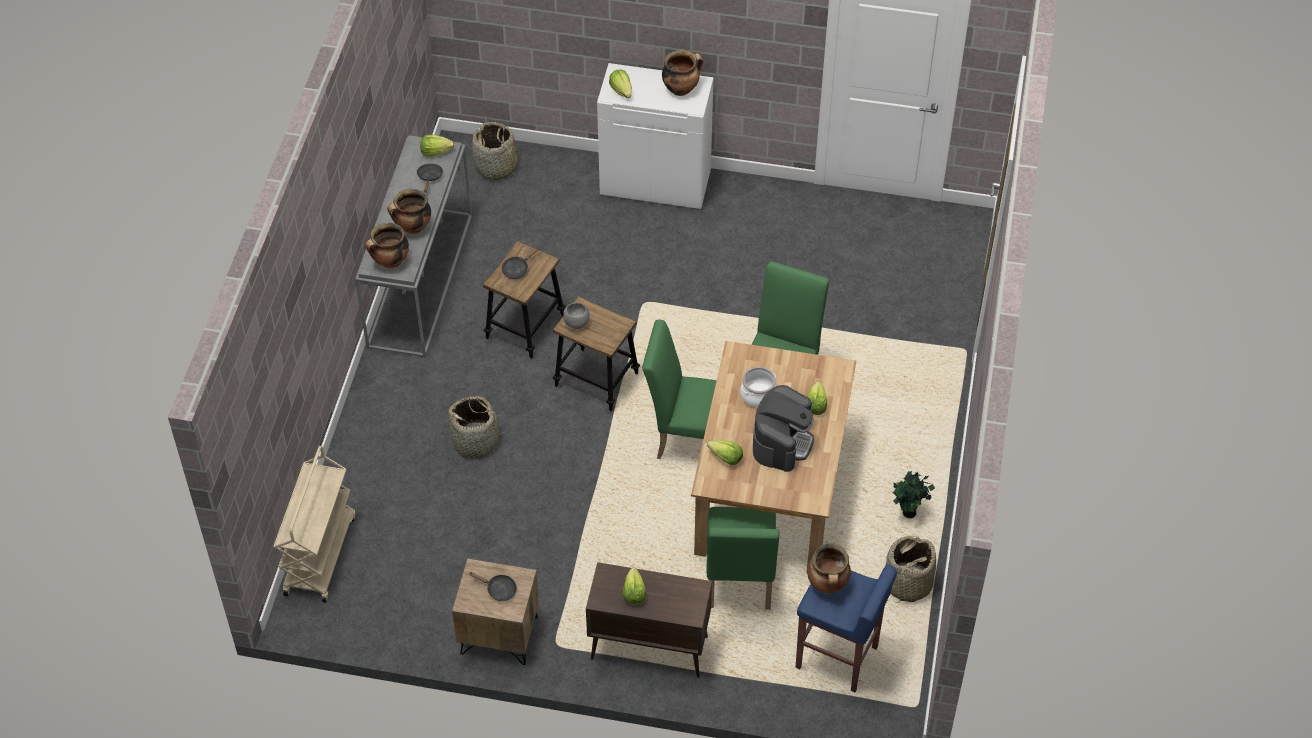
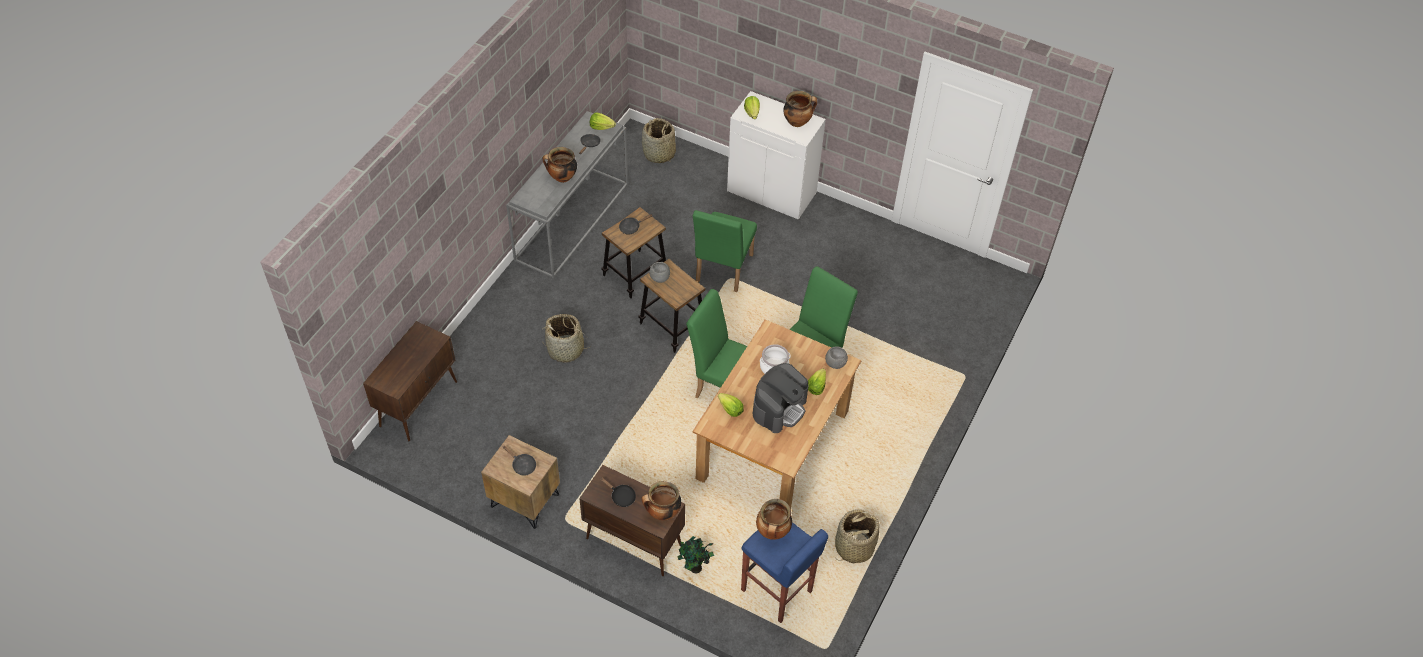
camera: 15 degrees right, 0 degrees up
(319, 554) = (419, 403): beige cart -> brown cabinet
(390, 262) = (535, 198): cooking pot -> cooking pot (662, 513)
(634, 593) = (621, 496): lettuce -> black frying pan
(738, 583) = (721, 511): green chair -> green chair (722, 271)
(827, 372) = (835, 363): none -> grey bowl
(908, 514) = (874, 492): potted plant -> potted plant (695, 569)

